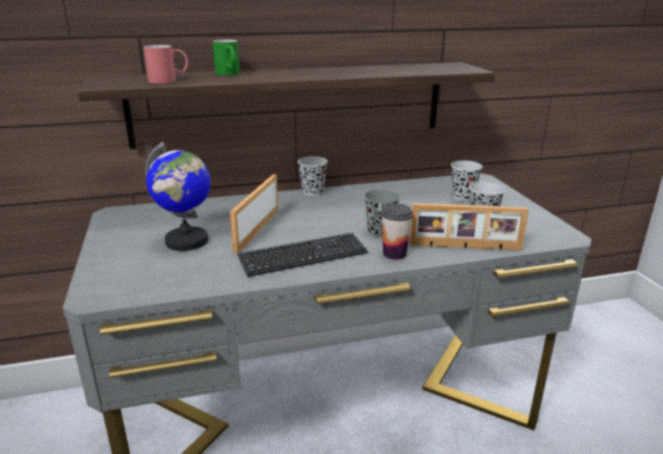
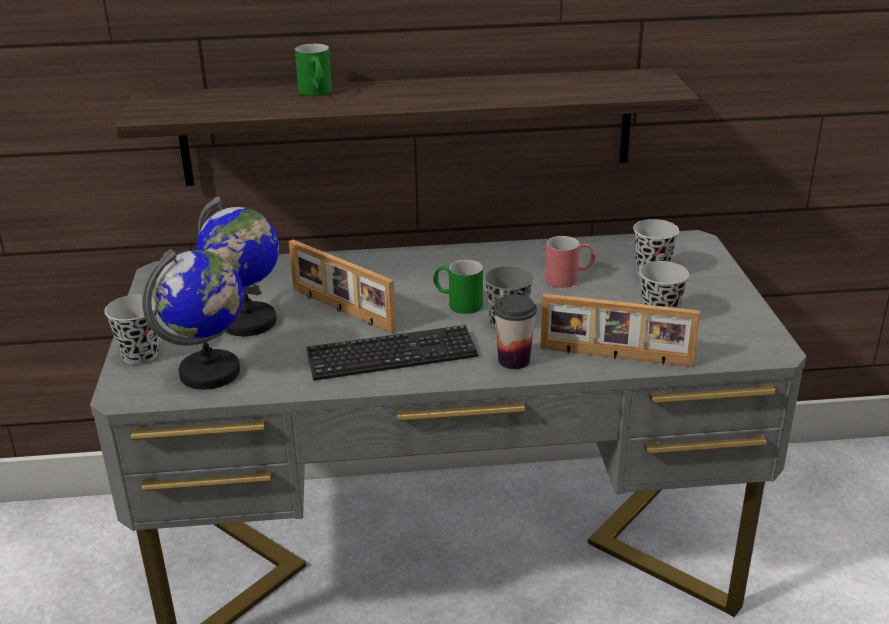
camera: 10 degrees right, 5 degrees up
(163, 277) = (210, 373): none -> globe
(169, 81) = (233, 107): red mug -> red mug (569, 279)
(255, 230) = (341, 310): picture frame -> picture frame turned 75 degrees counterclockwise
(312, 192) = (436, 252): black cup -> black cup (140, 355)
(339, 221) = (457, 303): none -> green mug

